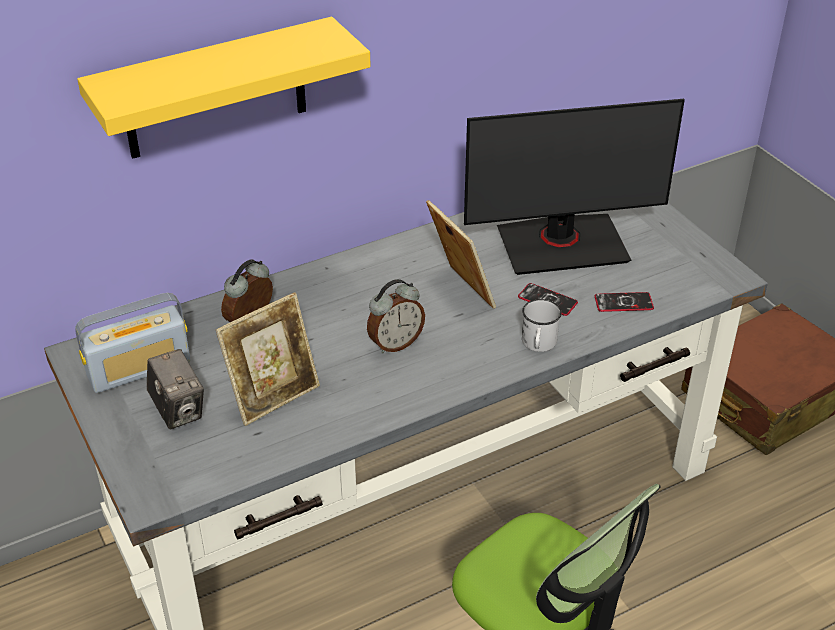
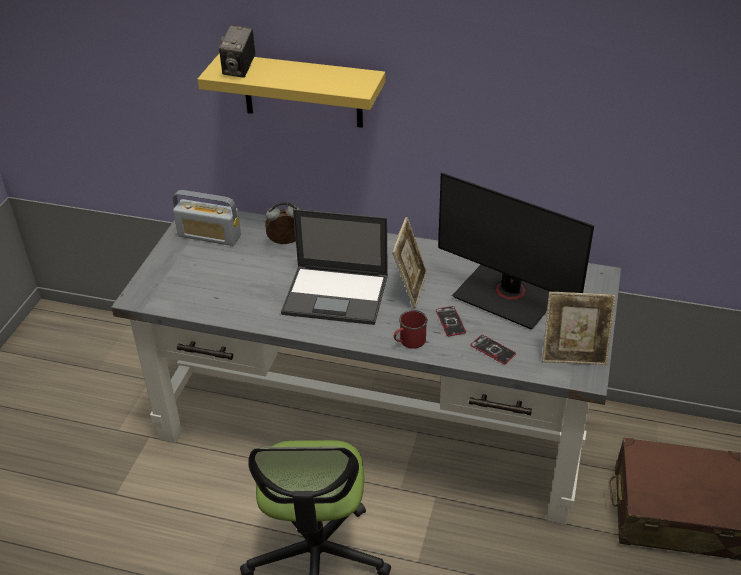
camera: 45 degrees right, 0 degrees up
(178, 410) = (199, 265): camera -> camera (239, 70)
(274, 396) = (246, 285): picture frame -> picture frame (574, 355)
(395, 343) = (337, 295): alarm clock -> laptop
(538, 344) = (409, 342): white mug -> red mug

